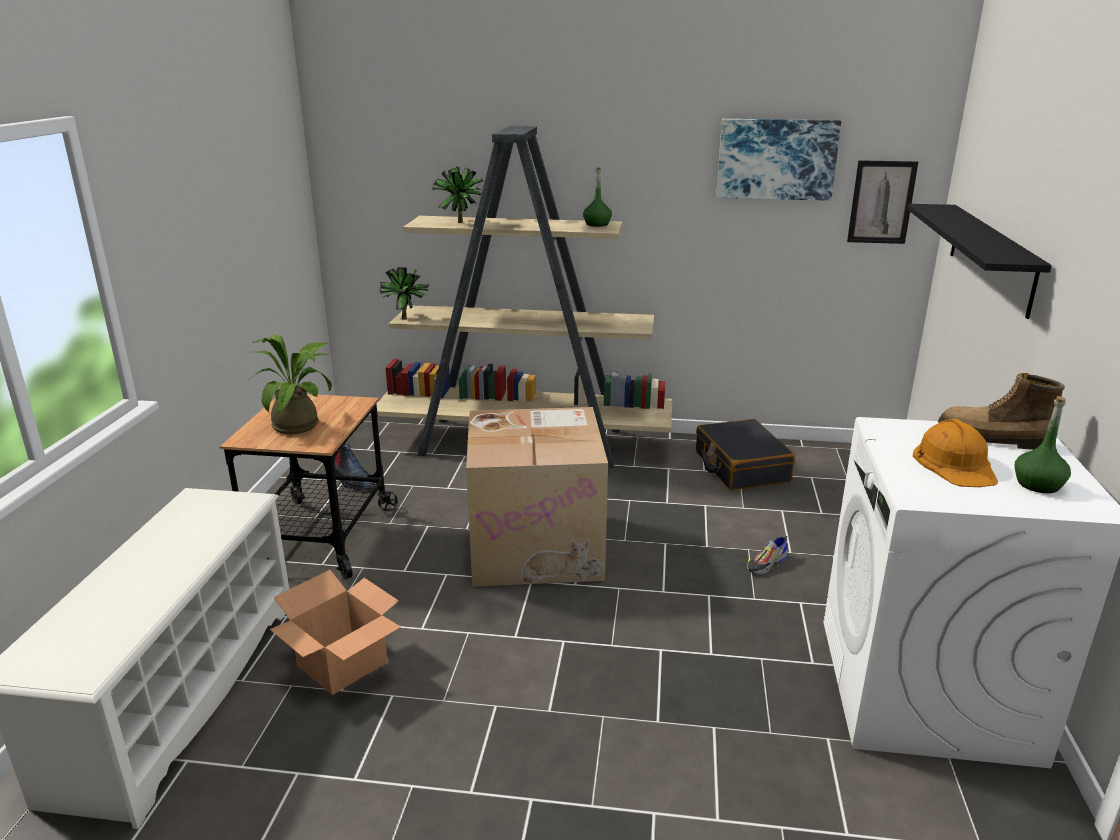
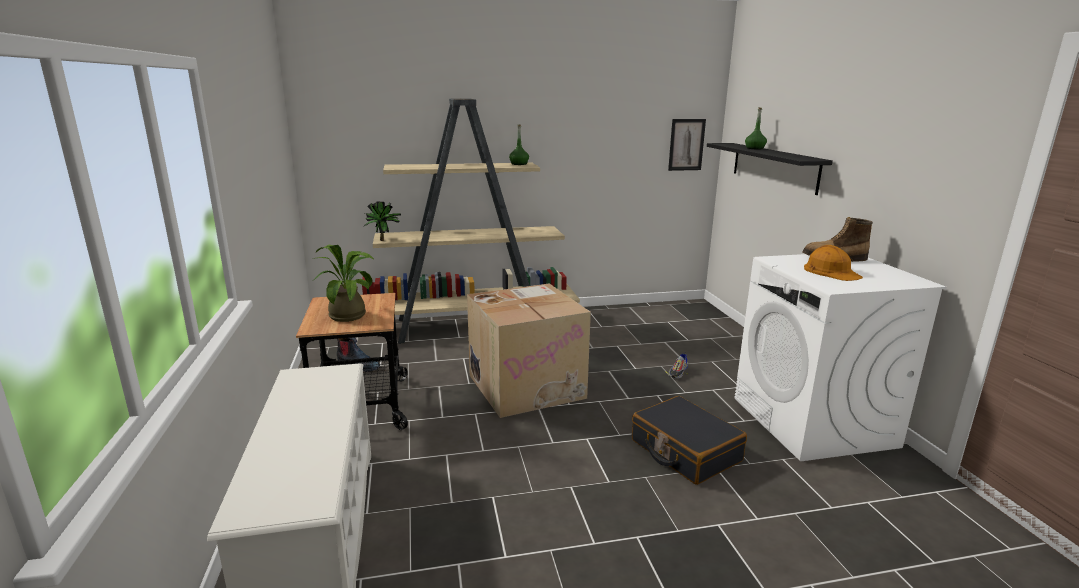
camera: 20 degrees left, 5 degrees down
(343, 663) = (440, 484): cardboard box -> none
(461, 223) = (424, 167): potted plant -> none
(741, 467) = (622, 321): black suitcase -> black suitcase (685, 451)
(776, 159) = (624, 119): picture -> none
(1038, 484) = (881, 275): green bottle -> green bottle (755, 148)

